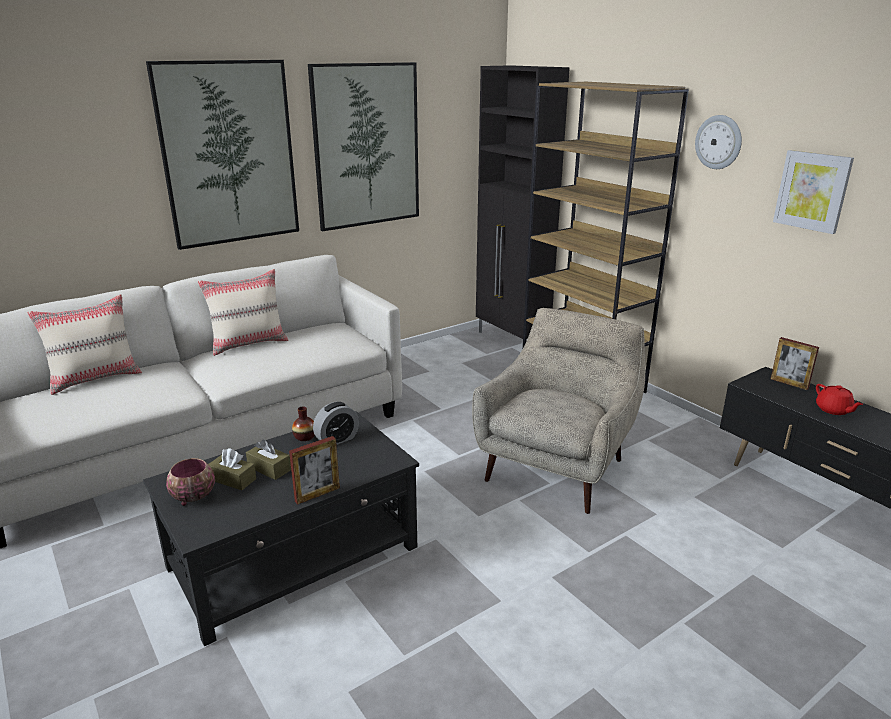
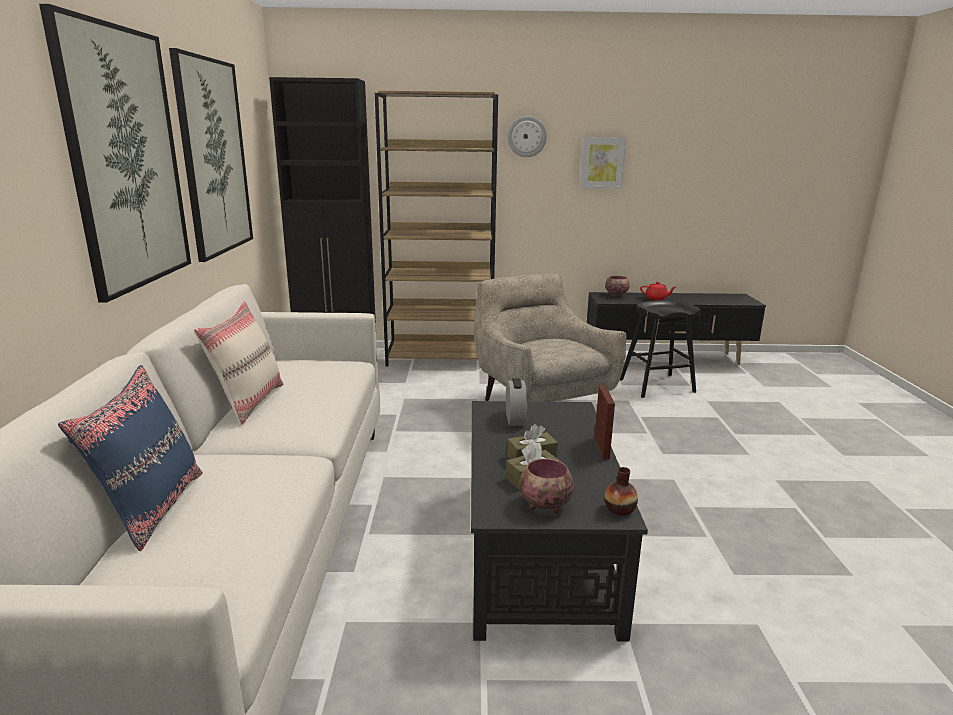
camera: 55 degrees left, 5 degrees down
(95, 378) = (152, 508): beige pillow -> blue pillow
(305, 437) = (491, 430): vase -> vase (619, 509)
(733, 522) = (656, 386): none -> black stool
(789, 383) = (616, 295): picture frame -> bowl

